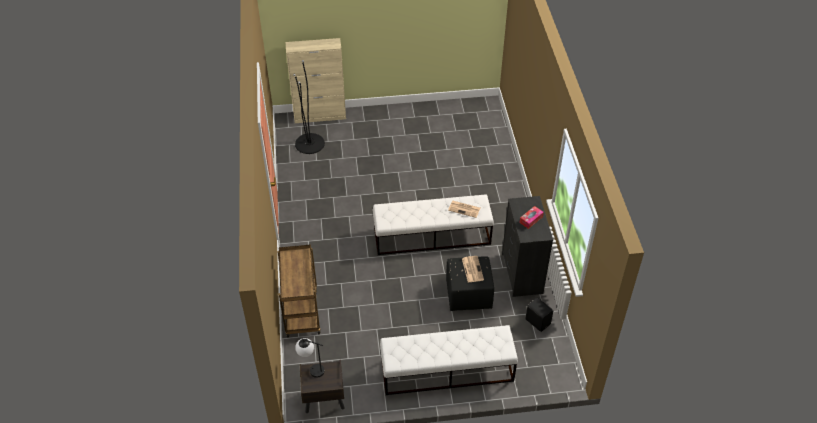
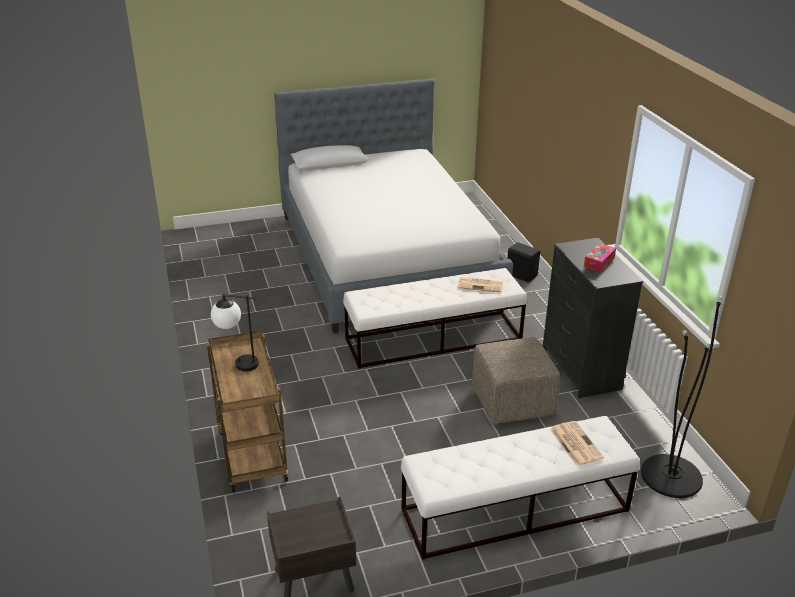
camera: 10 degrees left, 15 degrees down
(309, 143) = (231, 255): black floor lamp -> black floor lamp (671, 476)
(311, 369) = (290, 518): table lamp -> table lamp (237, 363)
(320, 116) = (241, 227): beige cabinet -> none
(417, 158) = (386, 258): none -> bed
(469, 294) = (513, 402): black ottoman -> beige ottoman
(472, 269) = (518, 352): newspaper -> newspaper (575, 443)
(538, 321) = (630, 425): black speaker -> black speaker (521, 275)

